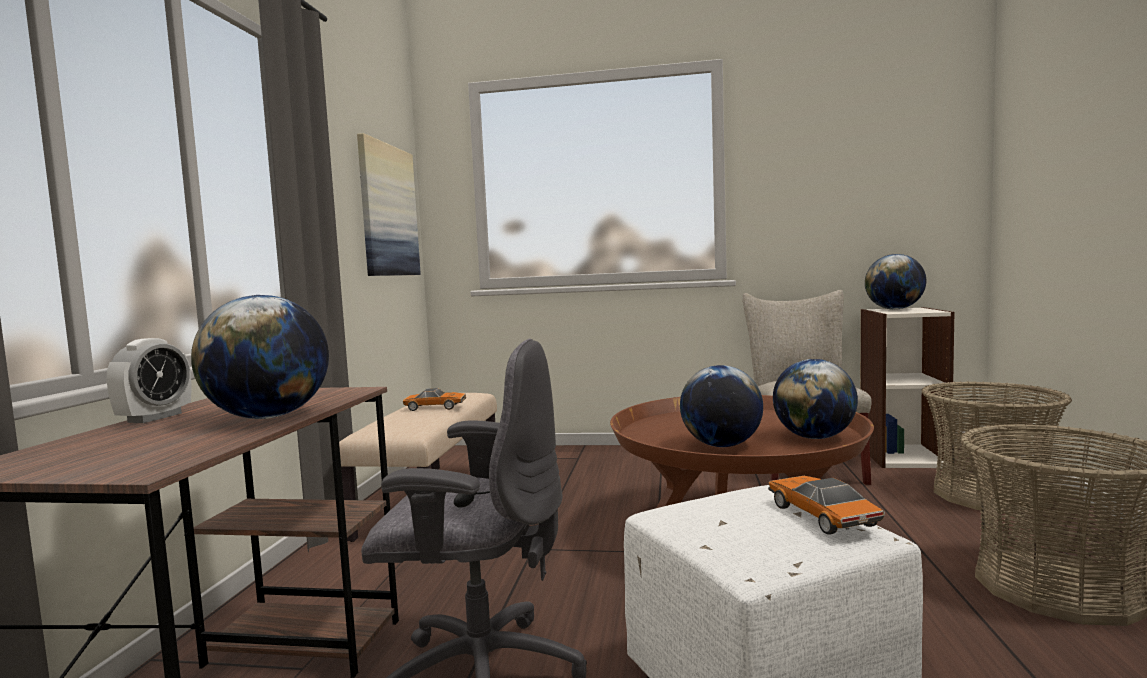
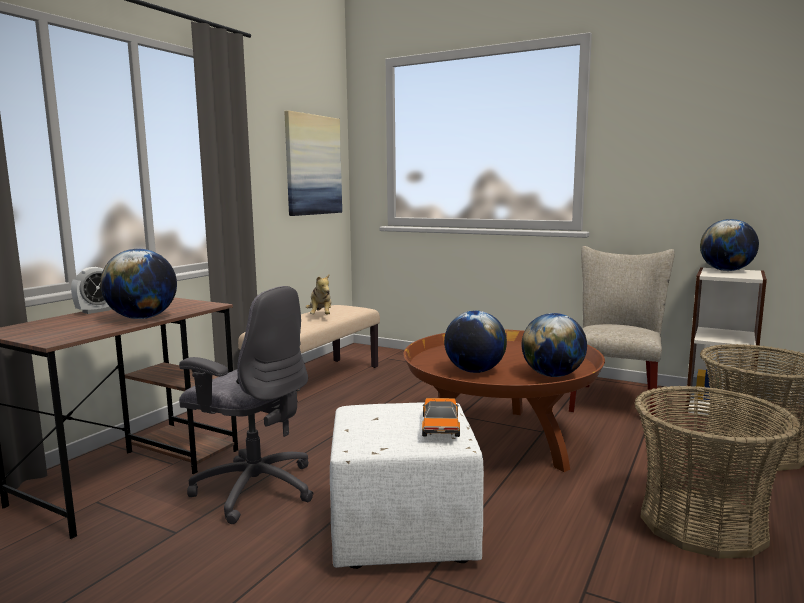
camera: 20 degrees right, 5 degrees up
(435, 407) = (321, 316): toy car -> plush toy

